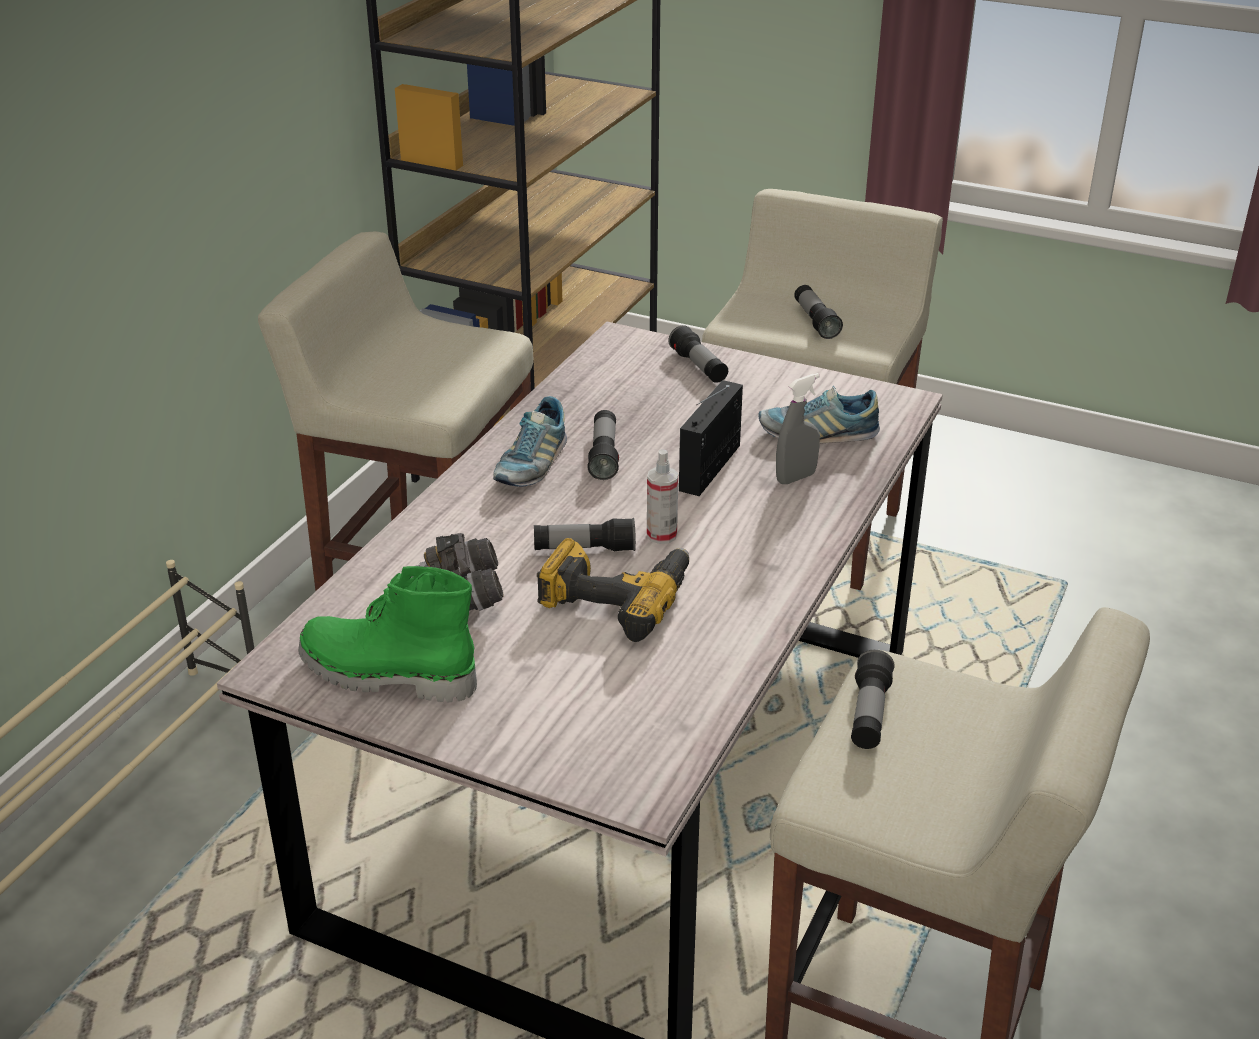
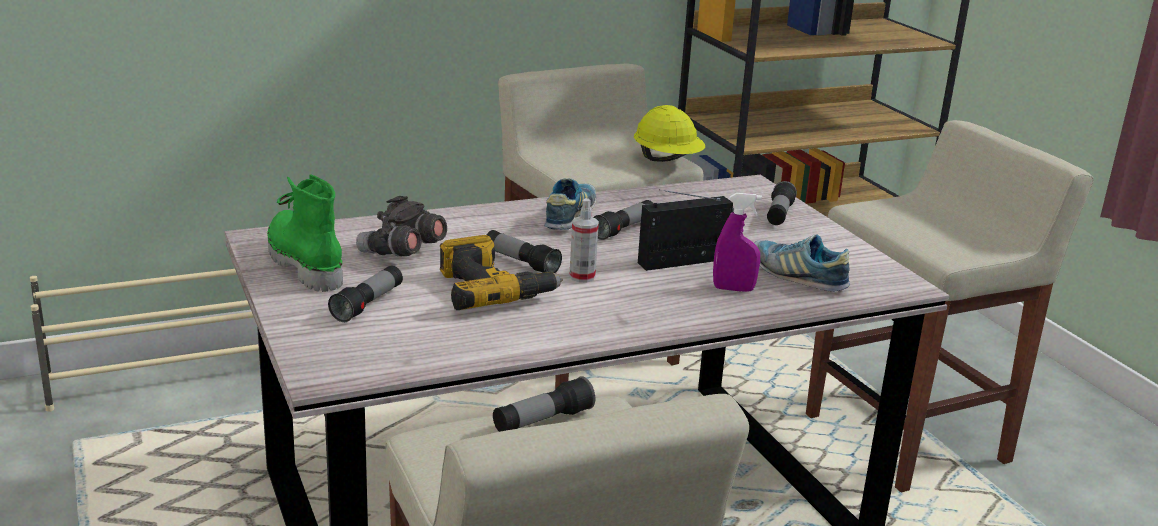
camera: 40 degrees right, 10 degrees down
(490, 342) = (667, 161): none -> yellow hard hat
(531, 465) = (570, 216): shoe -> shoe turned 135 degrees clockwise
(796, 478) = (733, 289): grey spray bottle -> purple spray bottle
(815, 321) = (929, 228): flashlight -> flashlight (368, 304)

